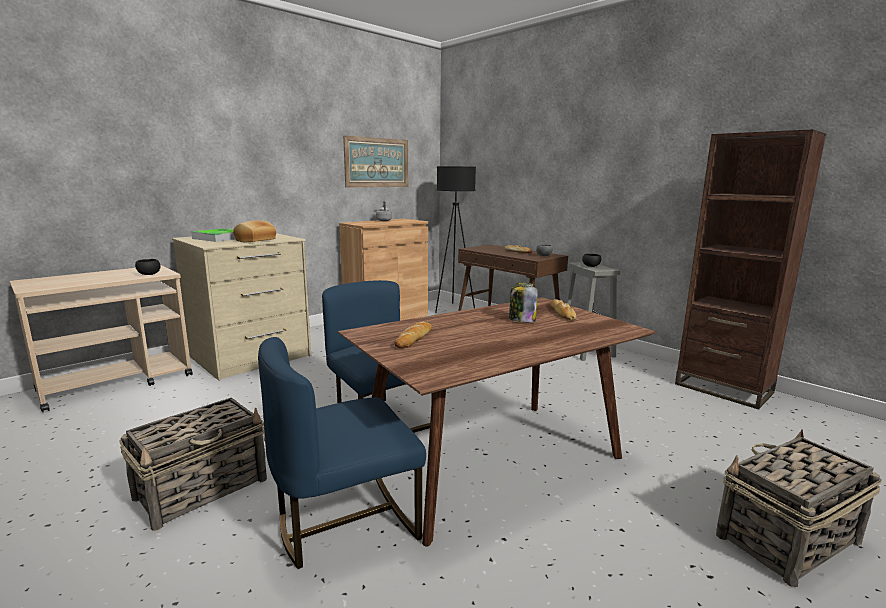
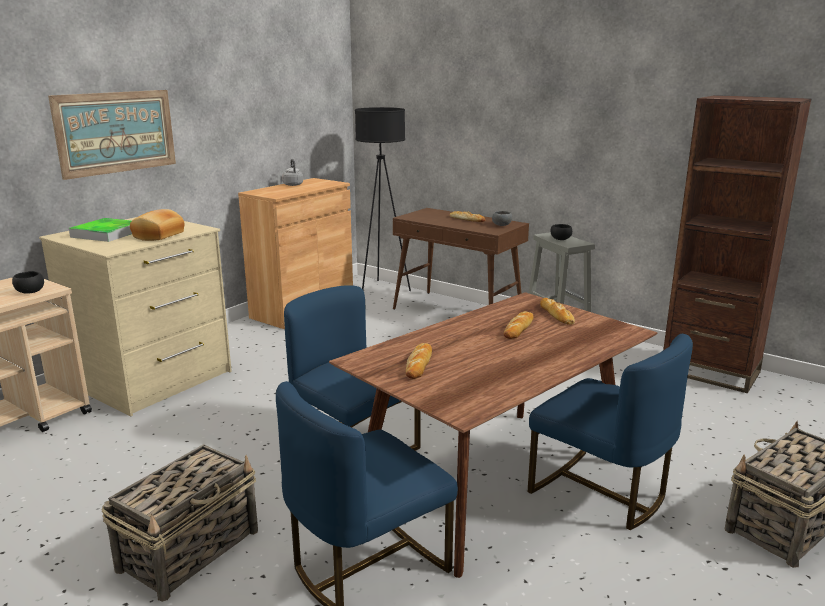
camera: 10 degrees left, 5 degrees up
(377, 162) = (278, 108): picture -> picture (116, 132)
(521, 320) = (518, 328): jar -> bread
(591, 482) = (600, 492): none -> blue chair

